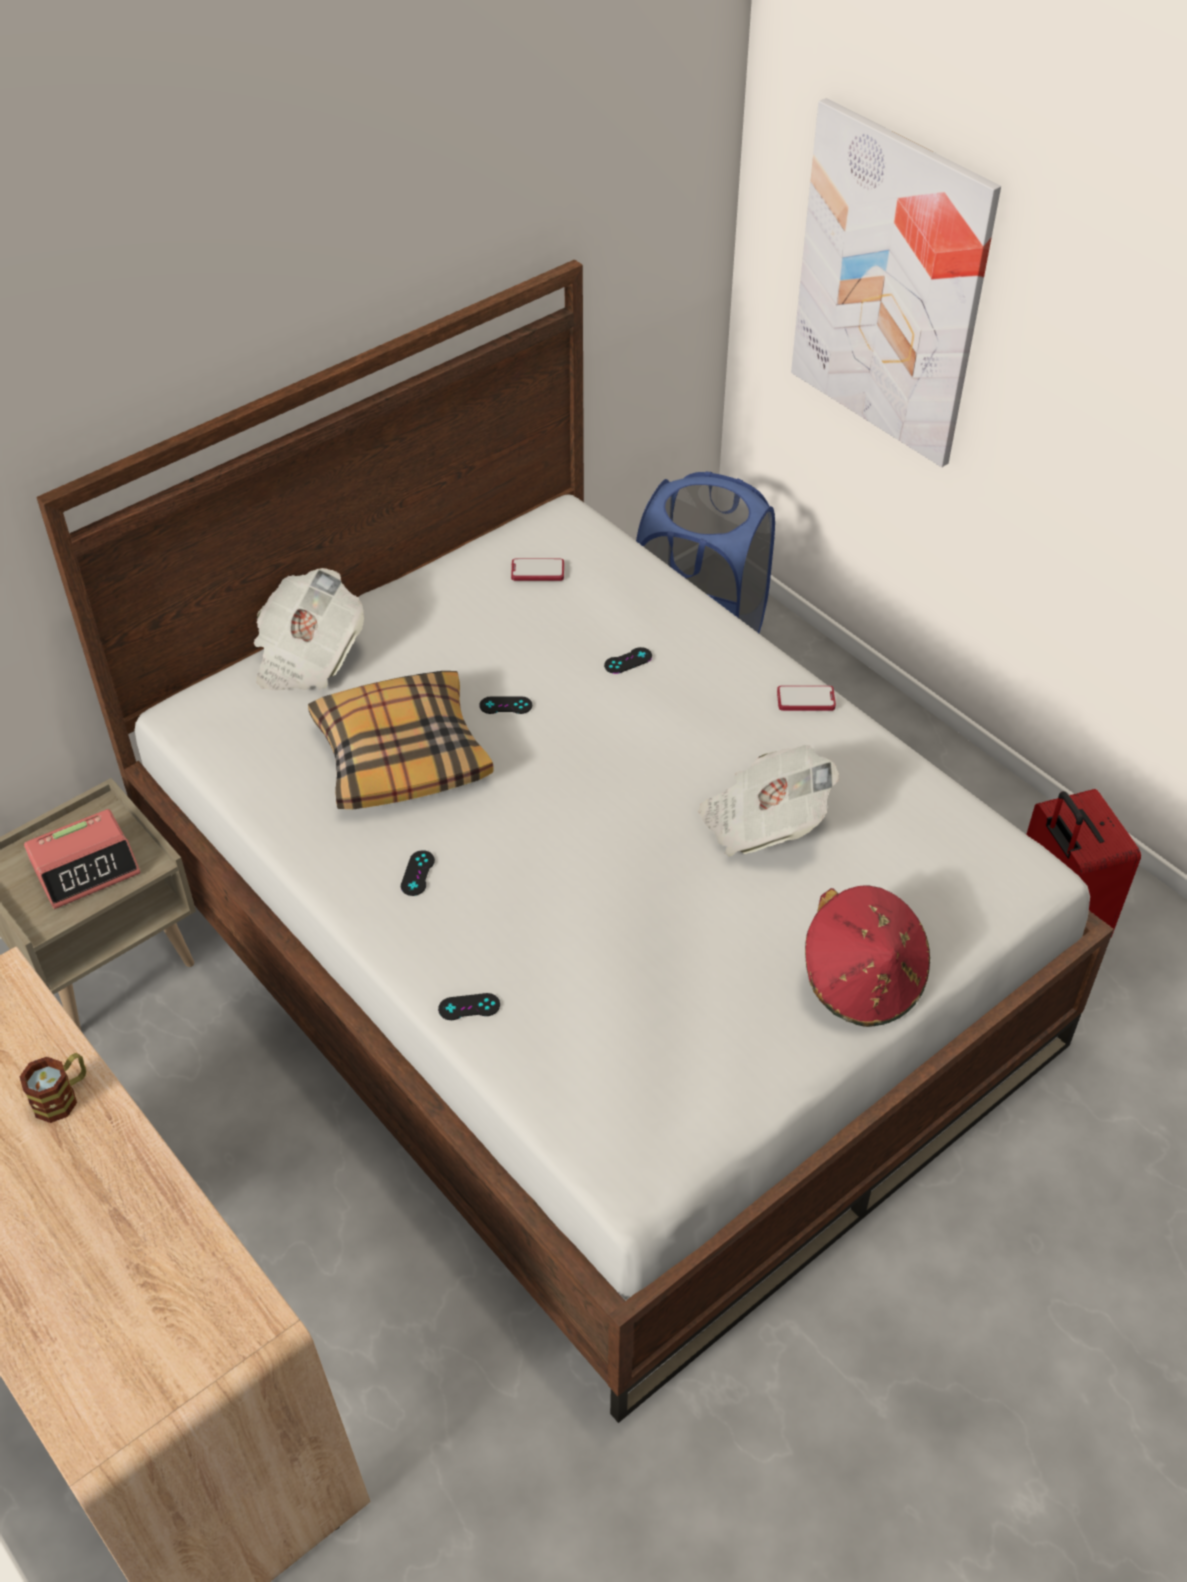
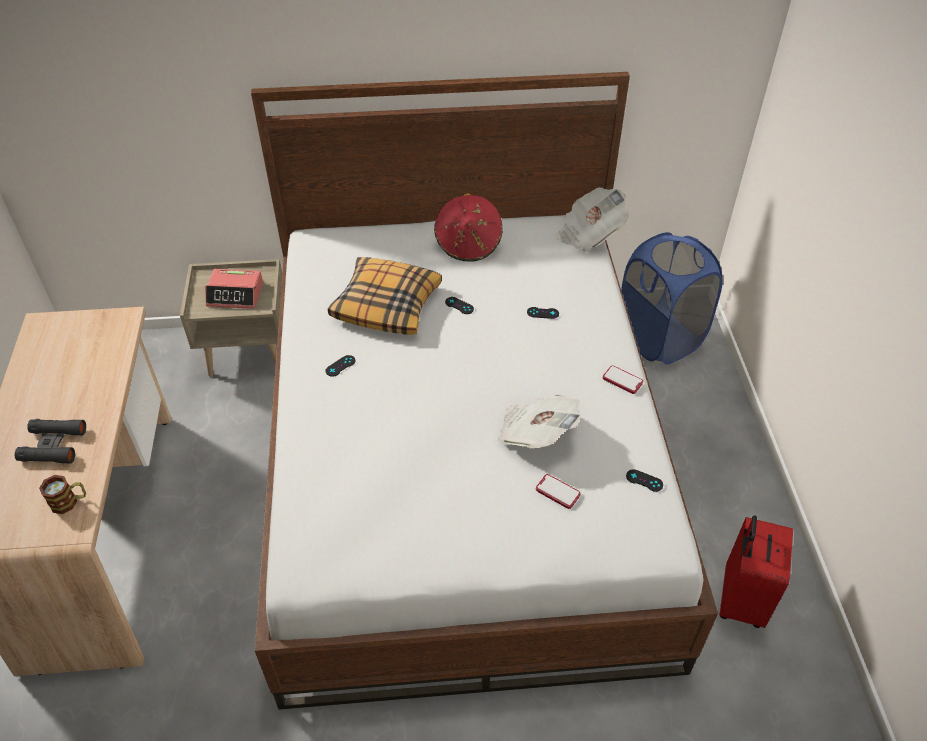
camera: 35 degrees right, 0 degrees up
(63, 1096) = (98, 382): mug -> mug (69, 501)
(86, 1227) = (53, 445): none -> black binoculars
(307, 657) = (388, 237): newspaper -> newspaper (589, 233)
(469, 1007) = (303, 443): black game controller -> black game controller (644, 480)
(537, 571) = (538, 246): phone -> phone (557, 492)
(862, 981) = (510, 548): red hat -> red hat (468, 244)
(891, 286) = (816, 154): picture -> none

